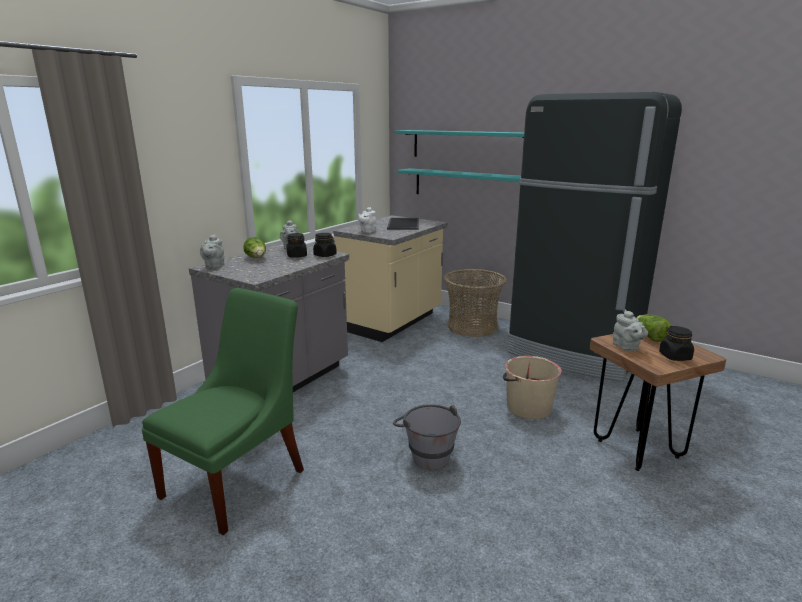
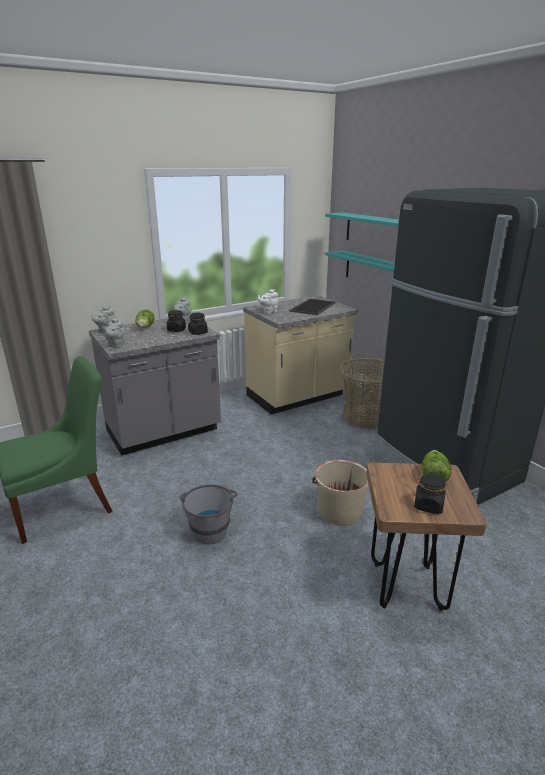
camera: 25 degrees right, 5 degrees up
(627, 347) = (390, 482): grey teapot -> grey teapot (116, 345)

